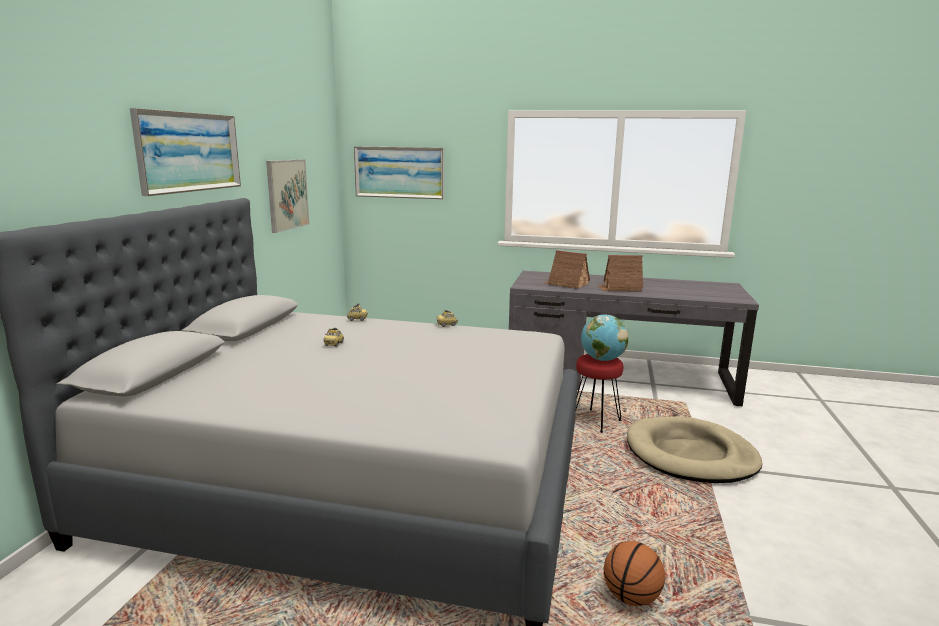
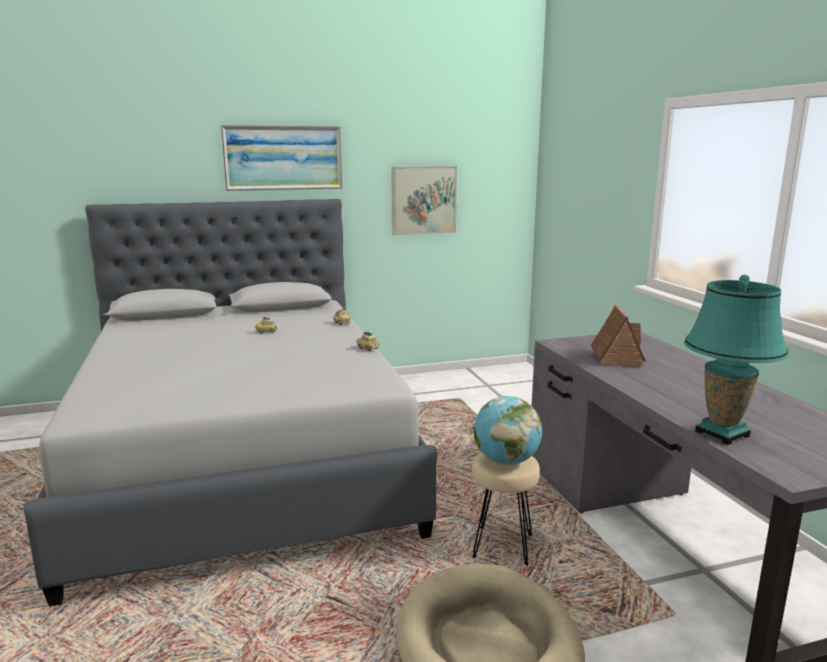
camera: 60 degrees right, 0 degrees up
(399, 172) = (572, 183): picture -> none
(595, 421) = (501, 545): red stool -> beige stool
(620, 288) = (661, 384): toy house -> none
(631, 597) = (126, 650): basketball -> none
(693, 296) = (722, 434): none -> turquoise table lamp

